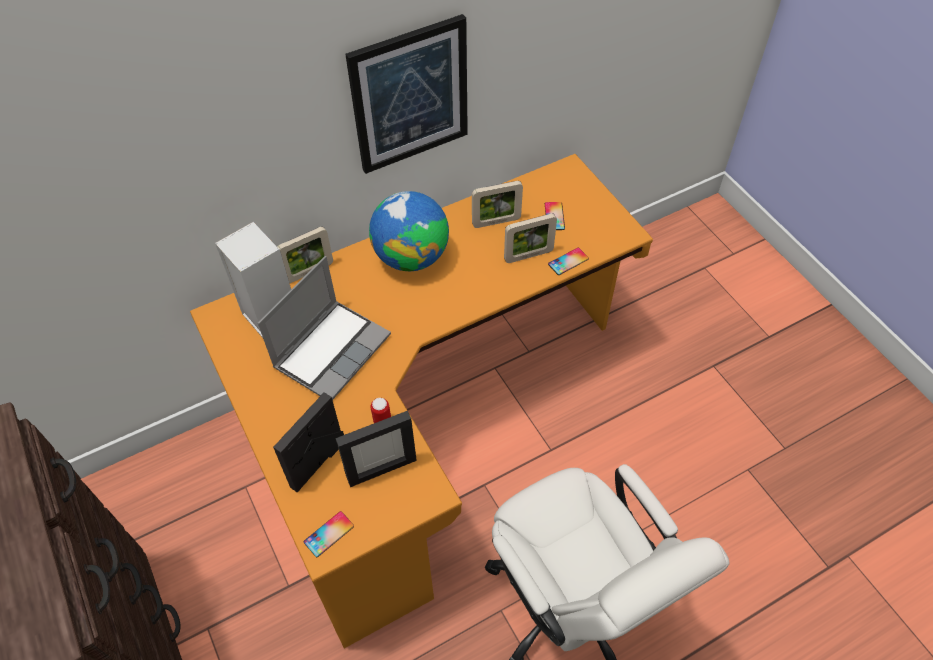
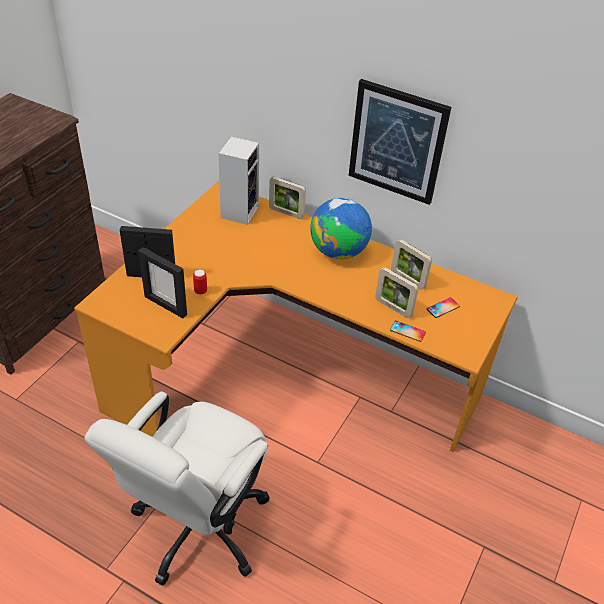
camera: 55 degrees right, 10 degrees down
(329, 534) = (107, 301): phone -> none
(332, 350) = (236, 247): laptop -> none

